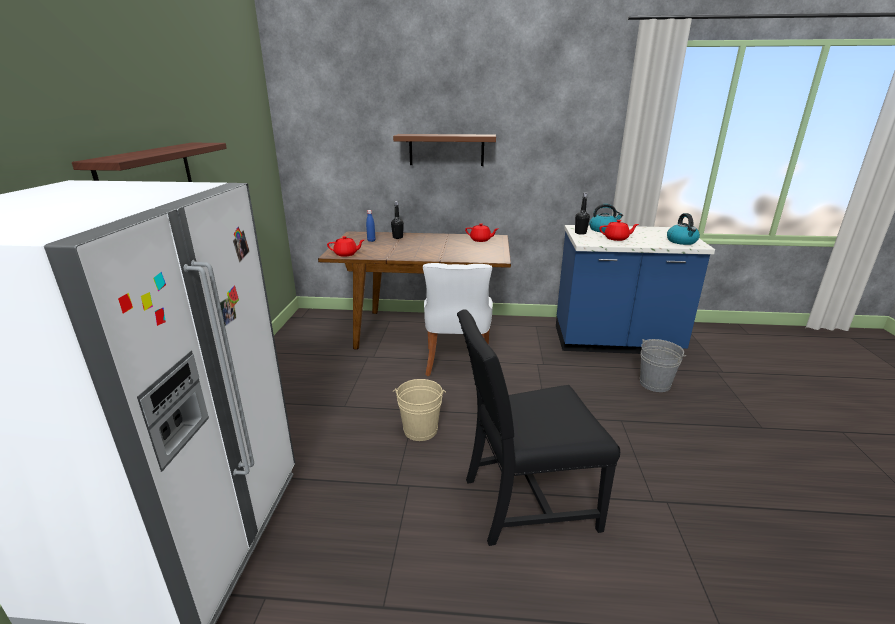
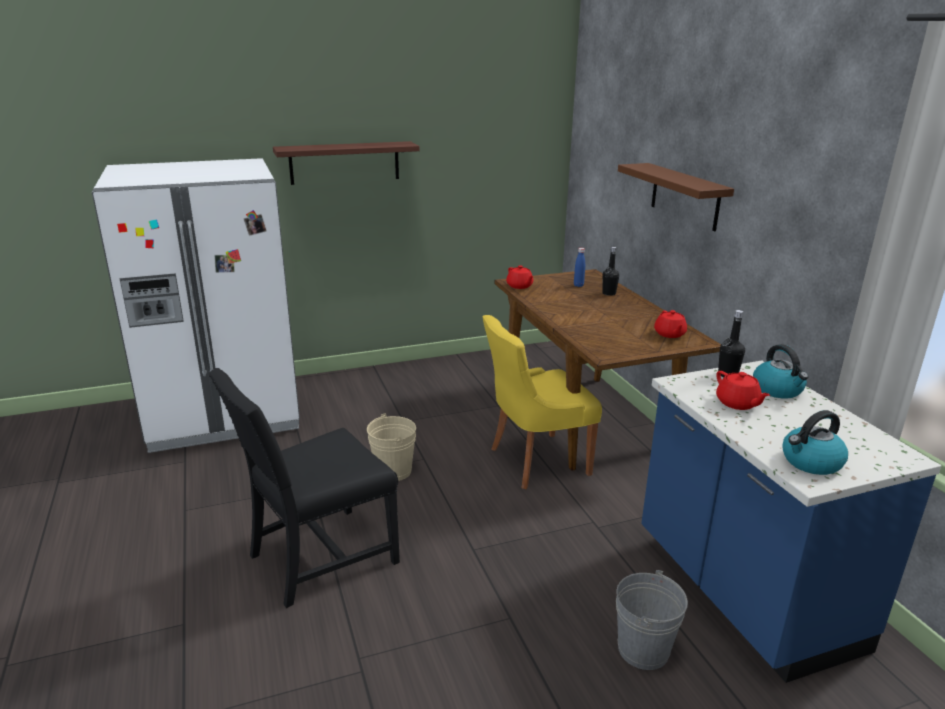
camera: 65 degrees right, 0 degrees up
(457, 363) = (535, 461): white chair -> yellow chair
(525, 501) = (318, 558): black chair -> black chair turned 90 degrees counterclockwise

